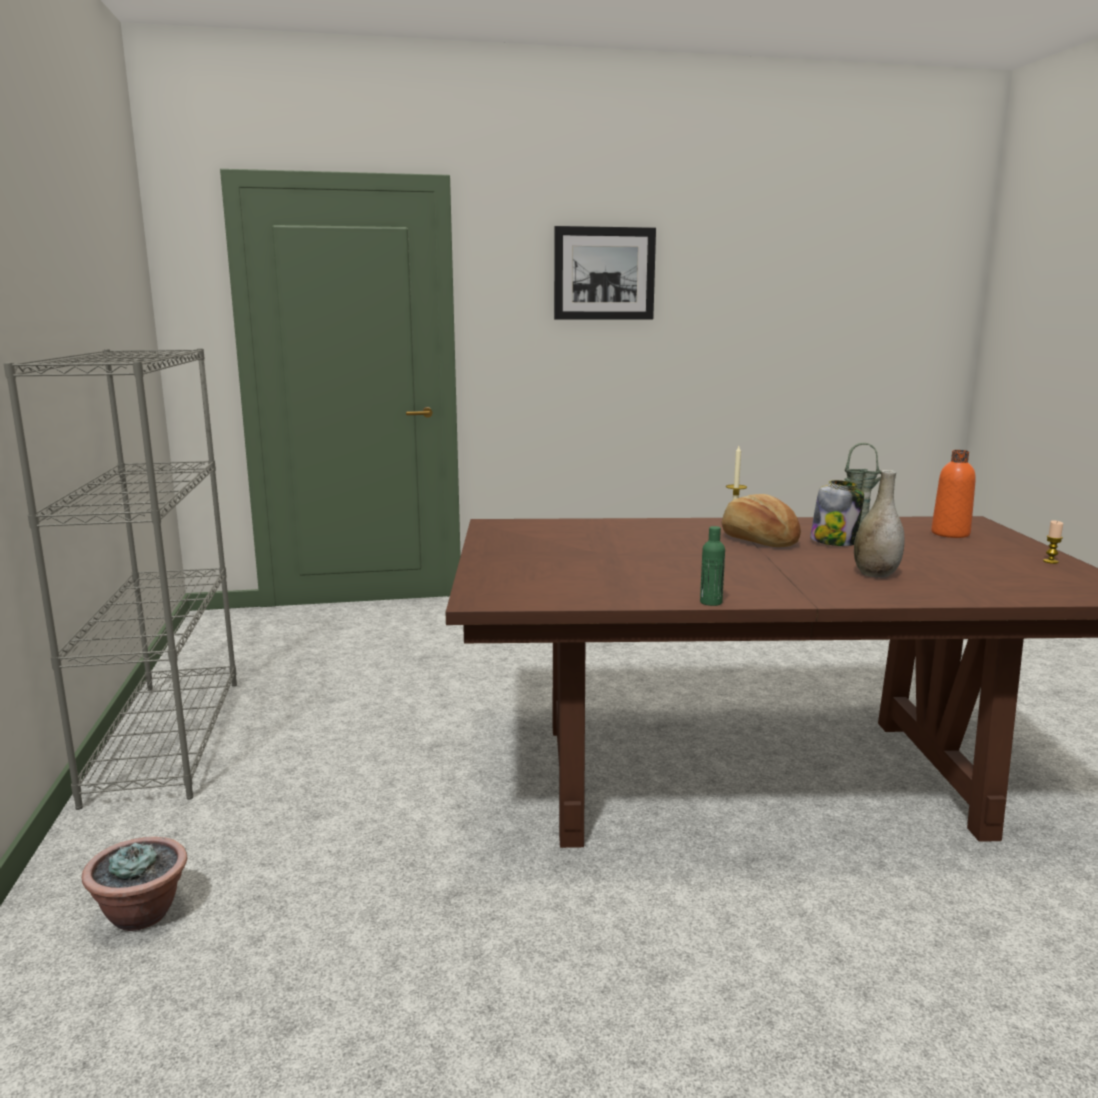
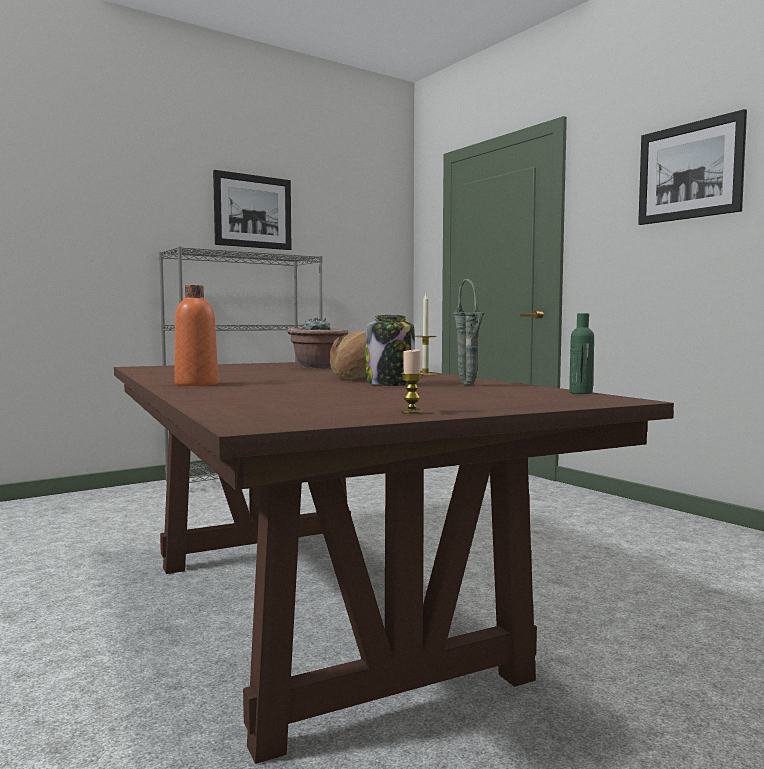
camera: 65 degrees right, 10 degrees down
(54, 261) = (253, 211): none -> picture
(142, 914) = (78, 507): potted plant -> potted plant (318, 367)
(711, 602) = (148, 378): green bottle -> green bottle (580, 393)
(875, 574) = (268, 389): grey vase -> none
(950, 534) = (507, 396): orange bottle -> orange bottle (196, 384)

